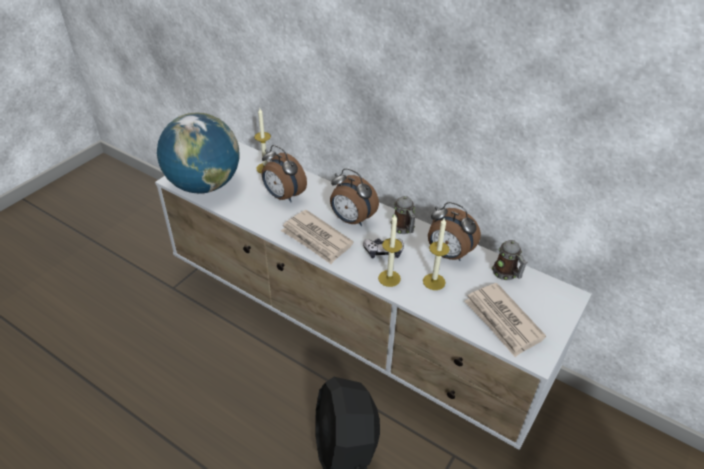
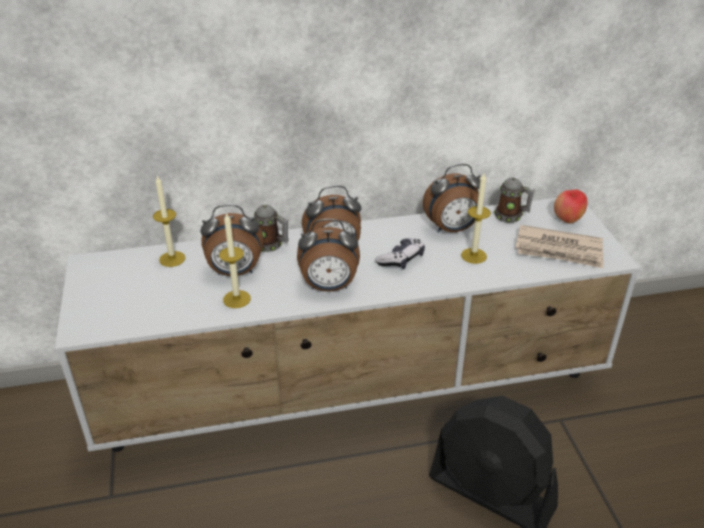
camera: 45 degrees left, 5 degrees down
(204, 185) = (128, 314): globe -> none
(316, 239) = (329, 287): newspaper -> alarm clock
(389, 278) = (438, 276): candle -> candle (236, 299)
(403, 229) = (388, 232): mug -> mug (271, 245)
(547, 305) = (567, 220): none -> apple

